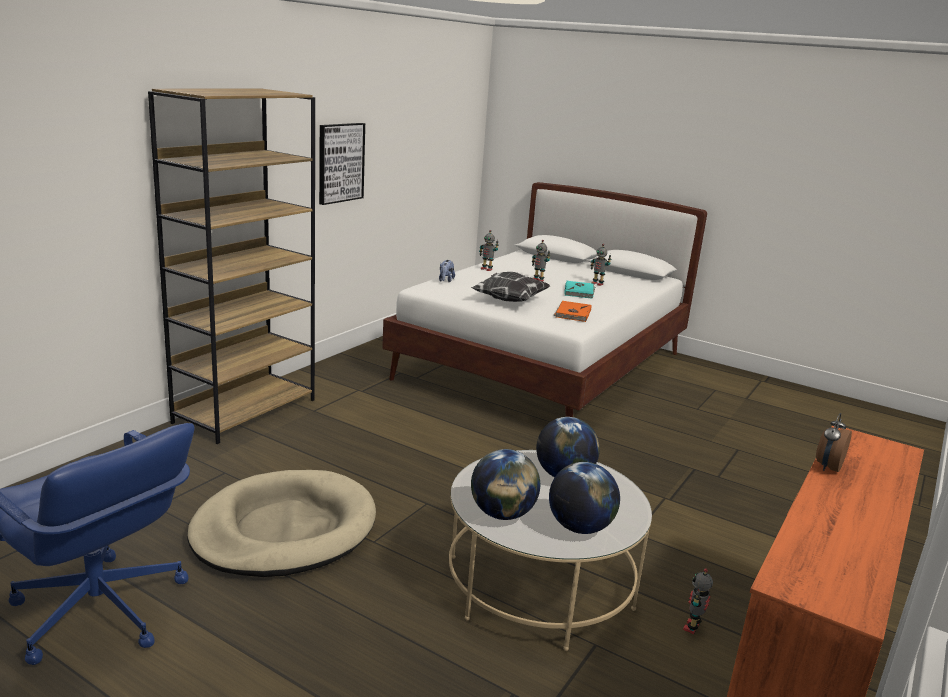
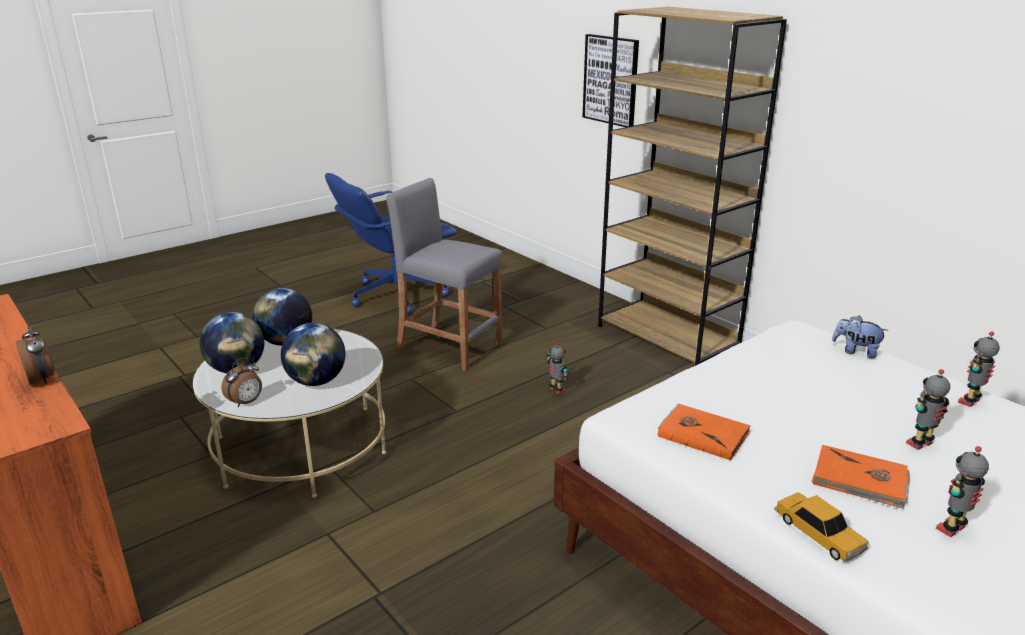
camera: 110 degrees right, 5 degrees up
(284, 529) = (449, 346): beige dog bed -> grey stool
(340, 162) = (910, 140): picture -> picture (611, 80)
(509, 300) = (763, 387): pillow -> none
(579, 291) = (860, 480): turquoise book -> orange book
(626, 300) = (818, 534): none -> toy car
(627, 502) = (246, 402): none -> alarm clock
(692, 628) = (174, 516): toy robot -> toy robot (556, 391)

